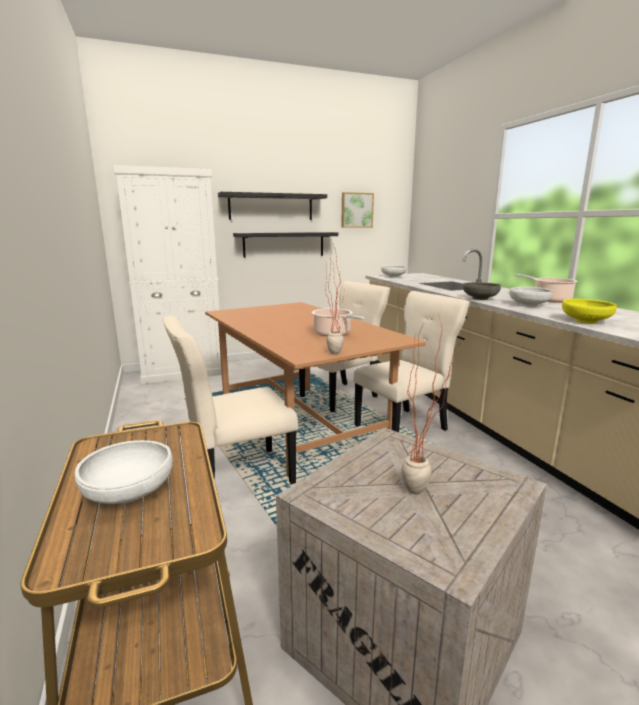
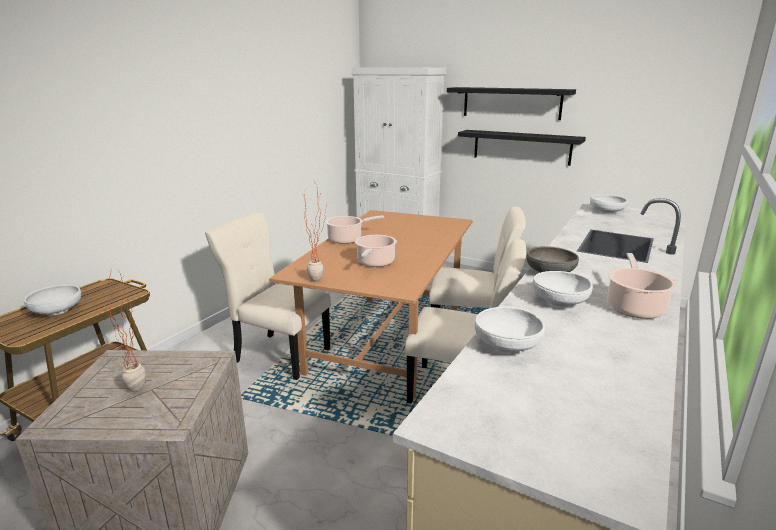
camera: 50 degrees right, 5 degrees up
(260, 329) = (347, 239): none -> cooking pot
(356, 210) = (630, 109): picture -> none
(586, 321) = (507, 345): yellow bowl -> white bowl

